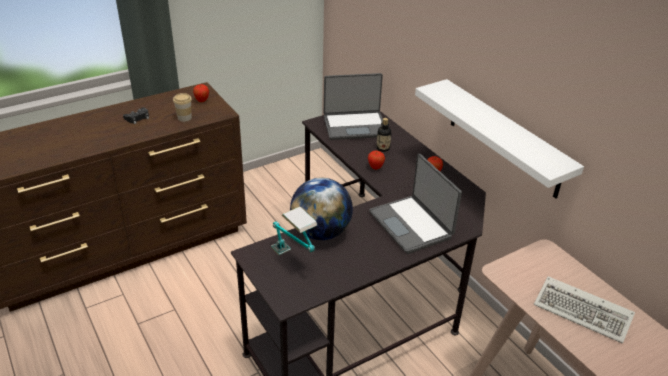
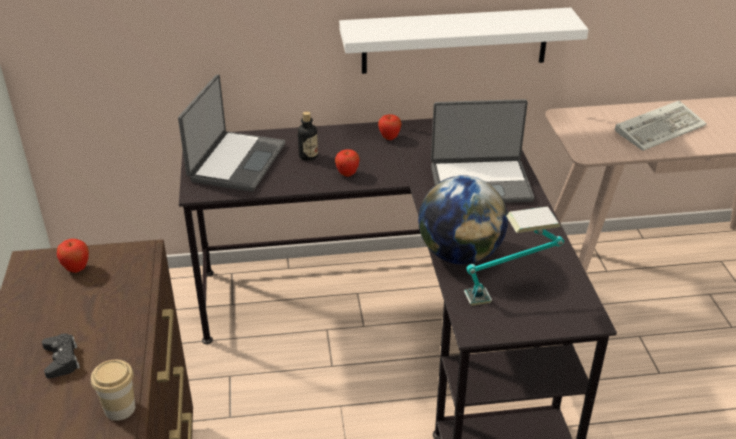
camera: 65 degrees left, 0 degrees up
(184, 118) = (117, 300): cup -> cup (120, 408)

